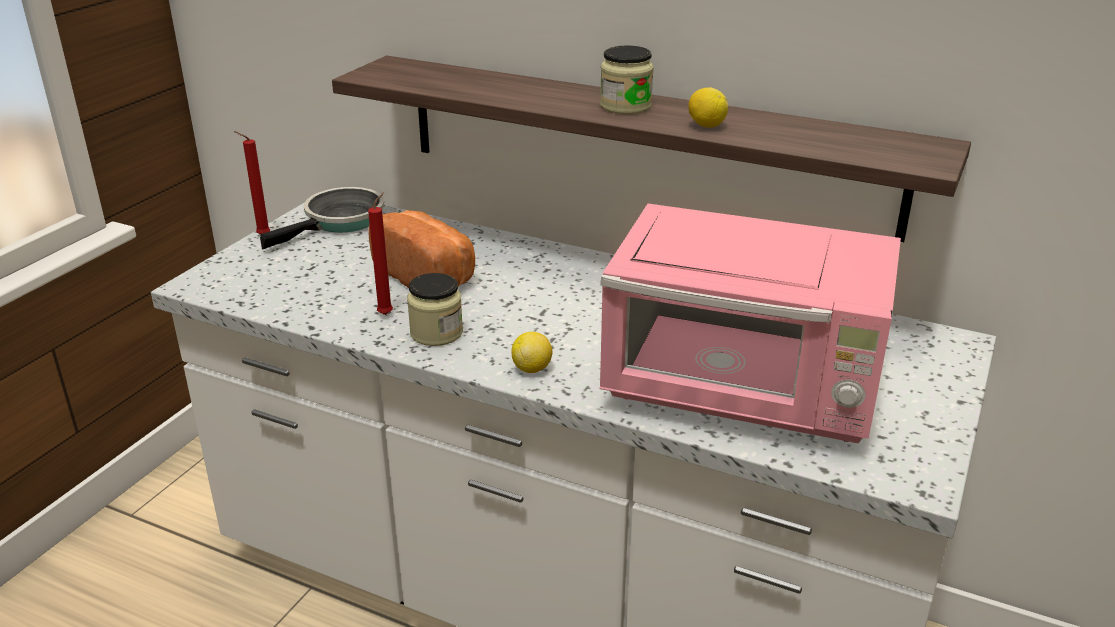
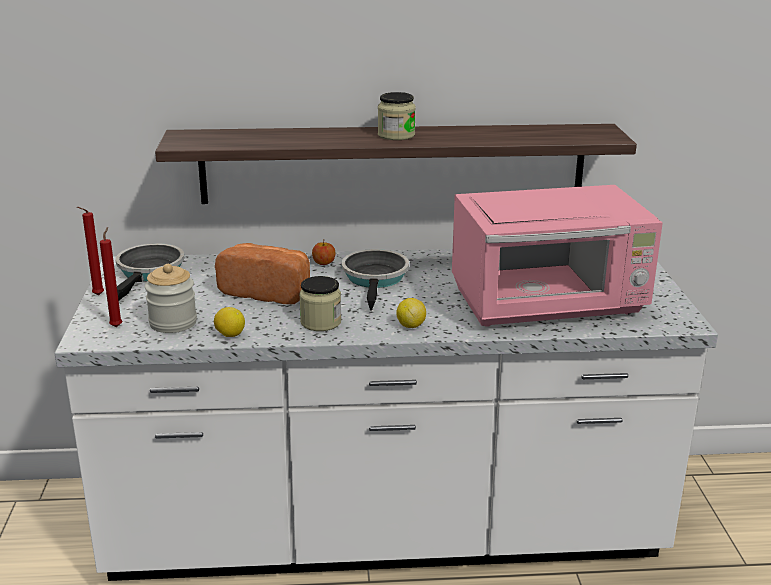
camera: 30 degrees left, 5 degrees down
(290, 289) = (173, 323): none -> jar
(387, 313) = (269, 320): red candle -> red candle (117, 326)
(530, 255) = (323, 263): none -> apple
(564, 292) = (375, 279): none -> frying pan
(706, 126) = (463, 138): lemon -> lemon (230, 335)

